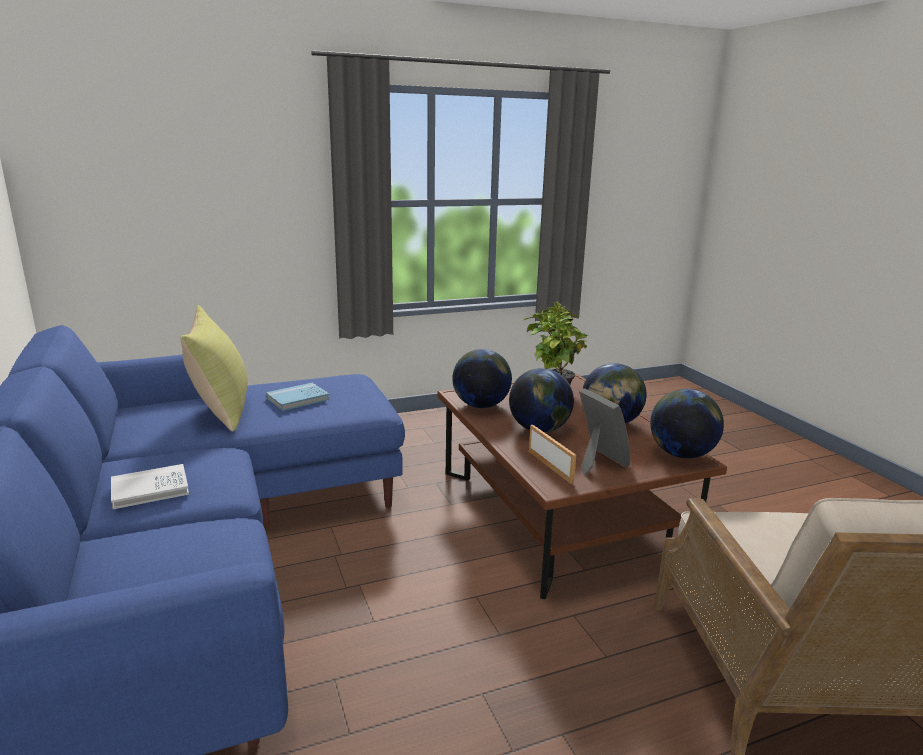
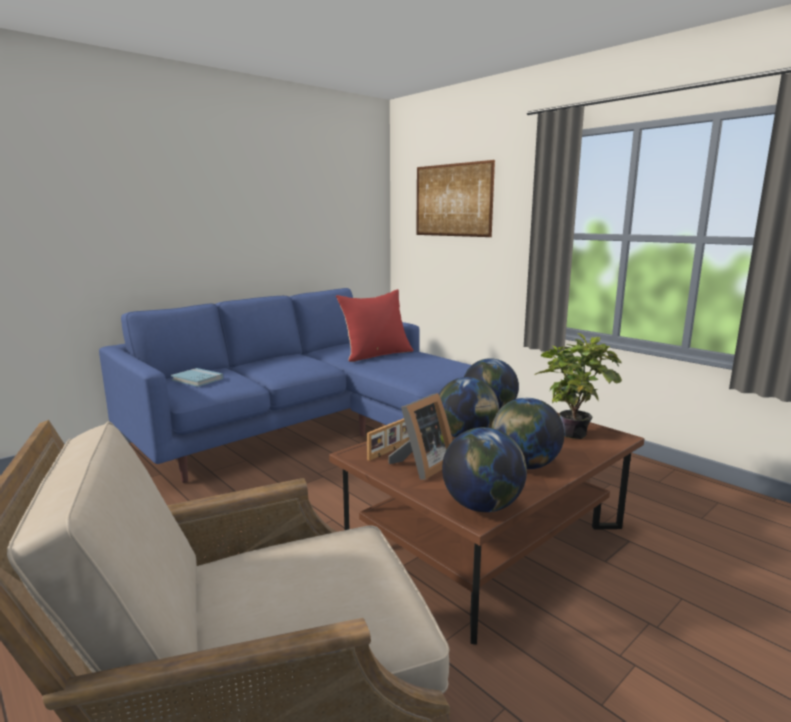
camera: 70 degrees right, 5 degrees down
(150, 489) = (271, 363): white book -> none
(172, 157) = (453, 200): none -> picture
(222, 410) = (376, 354): yellow pillow -> red pillow
(297, 399) = (412, 363): blue book -> blue book (197, 379)

